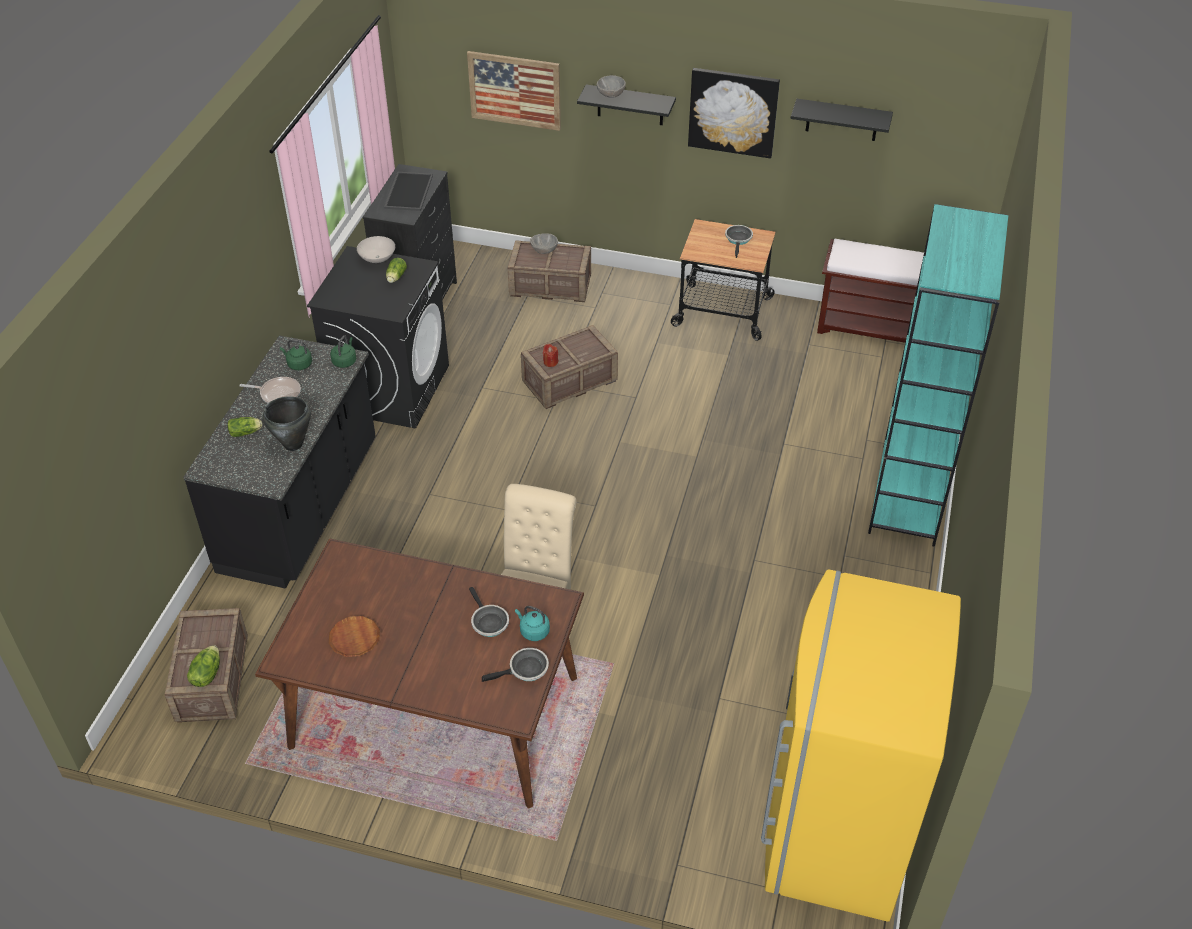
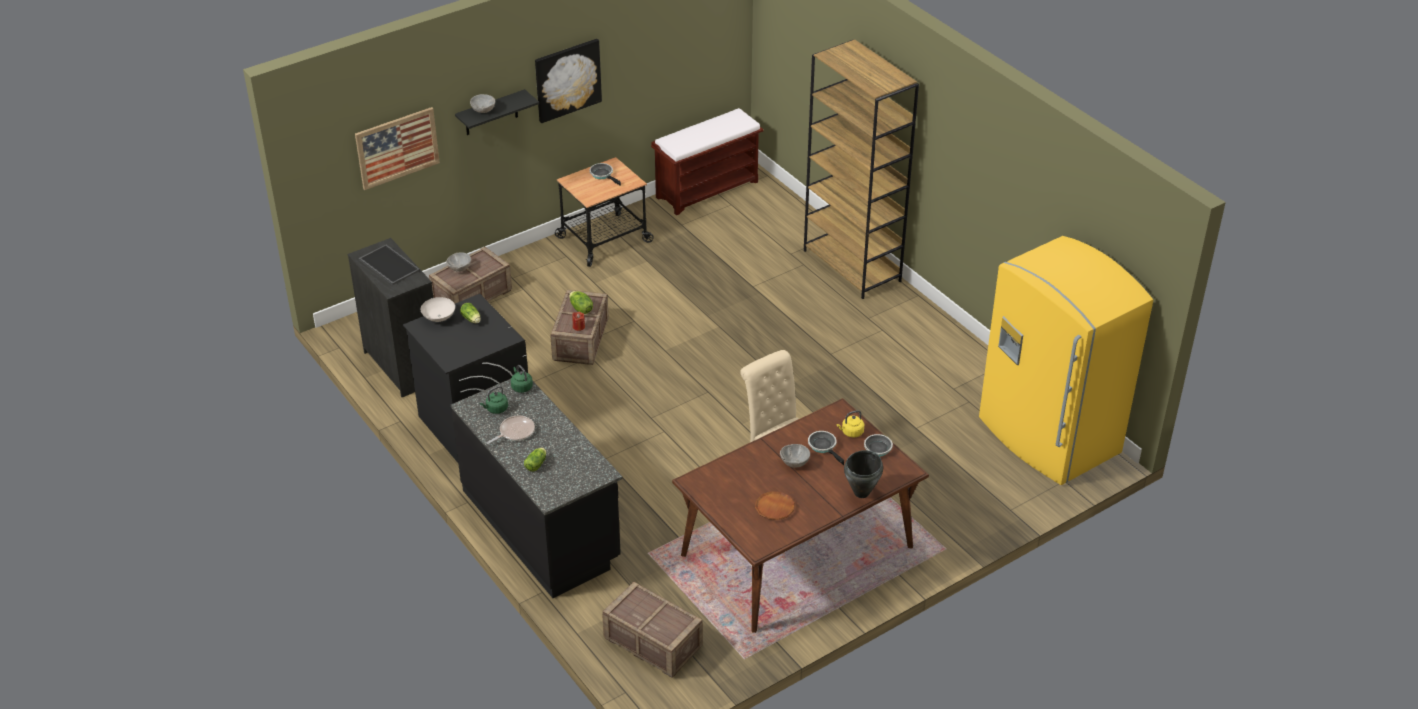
camera: 50 degrees left, 5 degrees down
(206, 674) = (677, 623): lettuce -> lettuce (580, 309)
(293, 445) = (577, 448): black cooking pot -> black cooking pot (862, 492)
(439, 614) = (794, 463): none -> grey bowl
(488, 622) = (824, 446): frying pan -> frying pan turned 135 degrees counterclockwise
(533, 631) = (851, 432): turquoise kettle -> yellow kettle
(842, 120) = (642, 47): black shelf -> none
(908, 495) = (852, 266): turquoise bookcase -> brown bookcase

